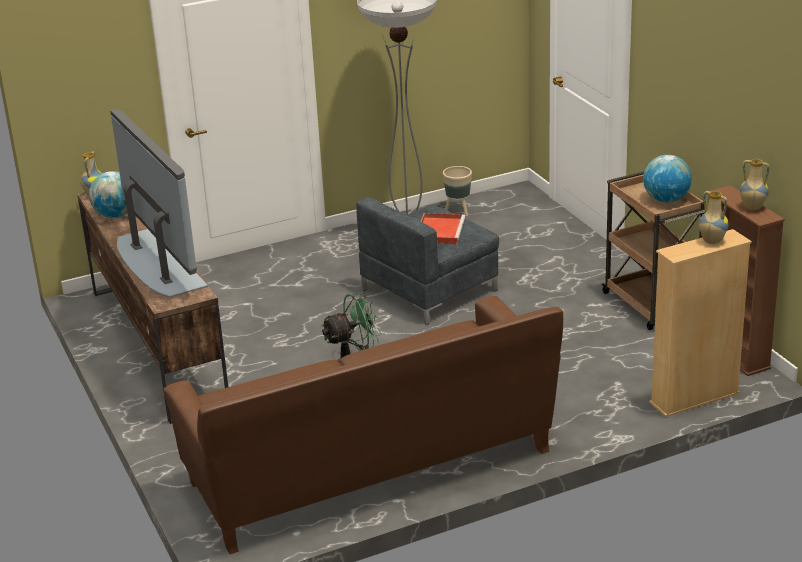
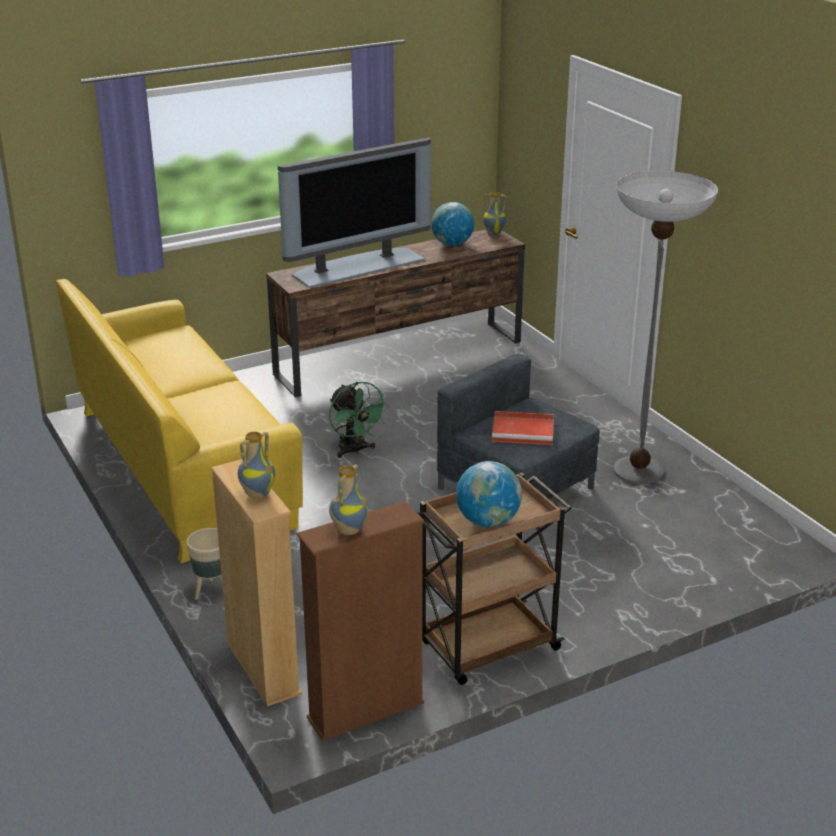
camera: 85 degrees right, 0 degrees up
(370, 467) = (183, 467): brown sofa -> yellow sofa
(458, 212) = (719, 502): beige planter -> beige planter (212, 591)

